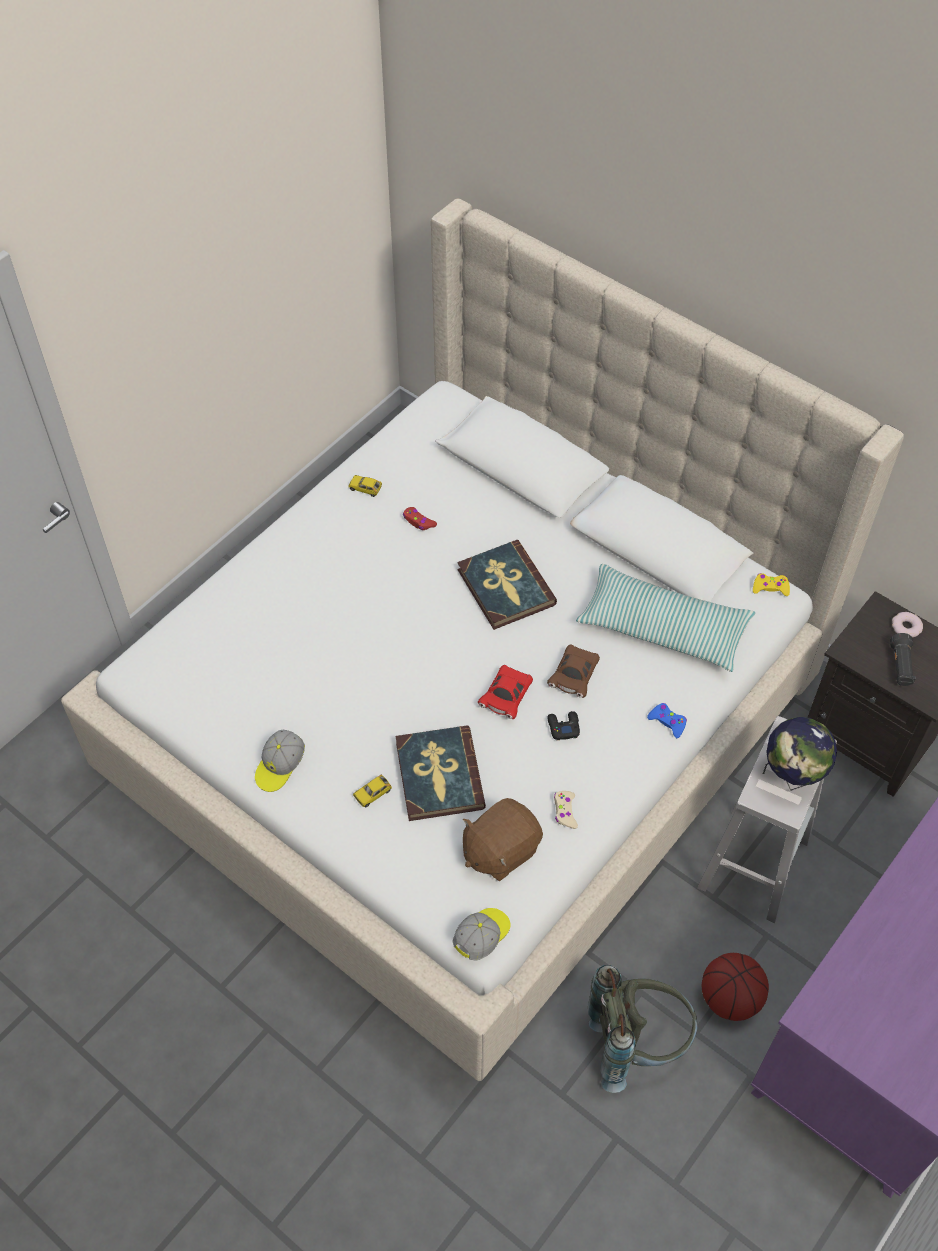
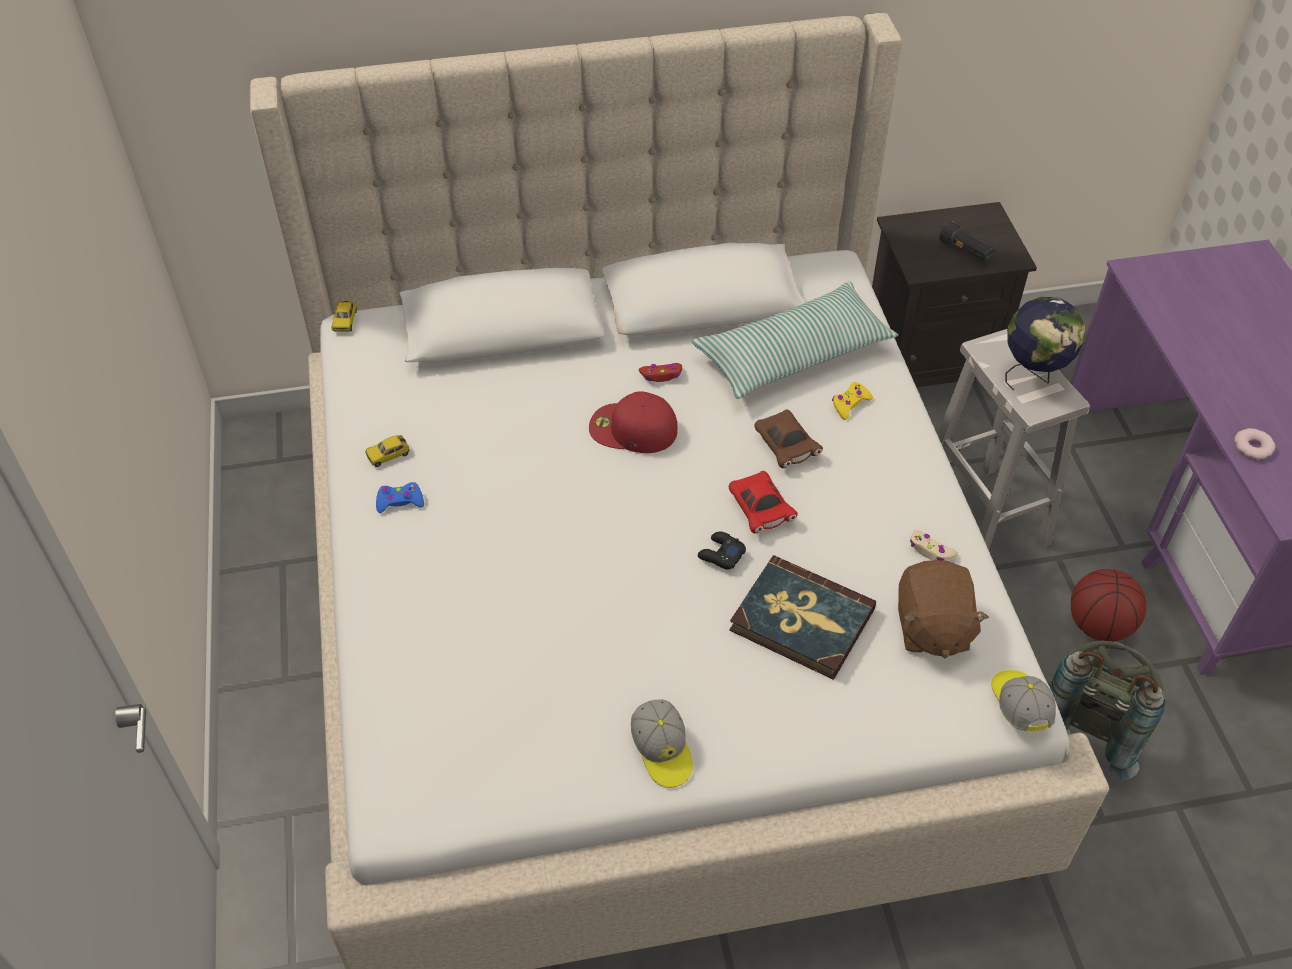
camera: 50 degrees left, 5 degrees down
(372, 793) = (772, 689): toy car -> toy car (344, 321)
(418, 522) = (480, 441): red game controller -> red game controller (661, 375)
(505, 587) = (632, 429): book -> red cap
(563, 727) = (835, 491): black game controller -> black game controller (721, 554)
(667, 722) = (898, 417): blue game controller -> blue game controller (400, 501)
(770, 587) = (822, 264): yellow game controller -> yellow game controller (850, 404)
(906, 627) = (931, 224): donut -> donut (1252, 447)

